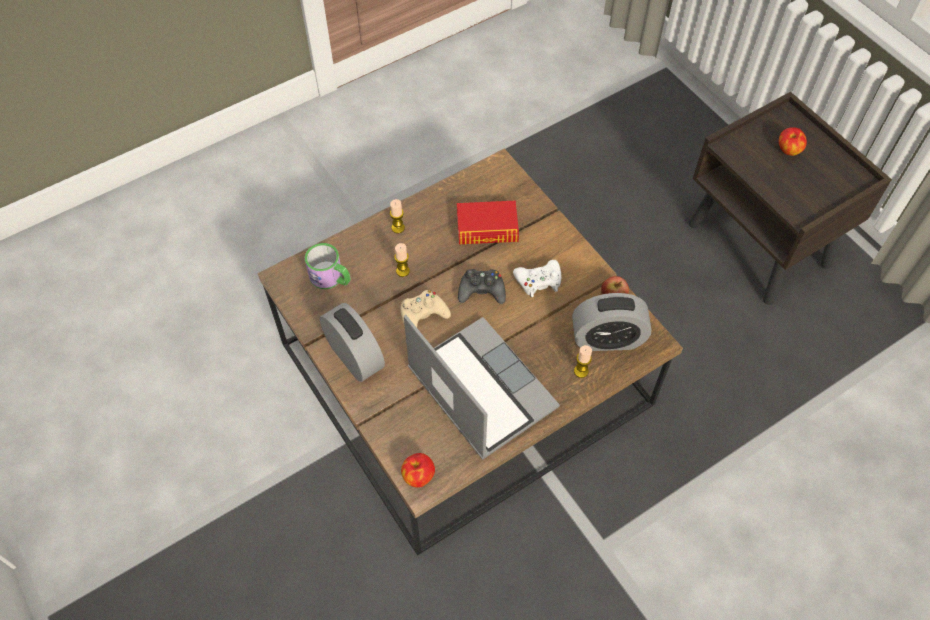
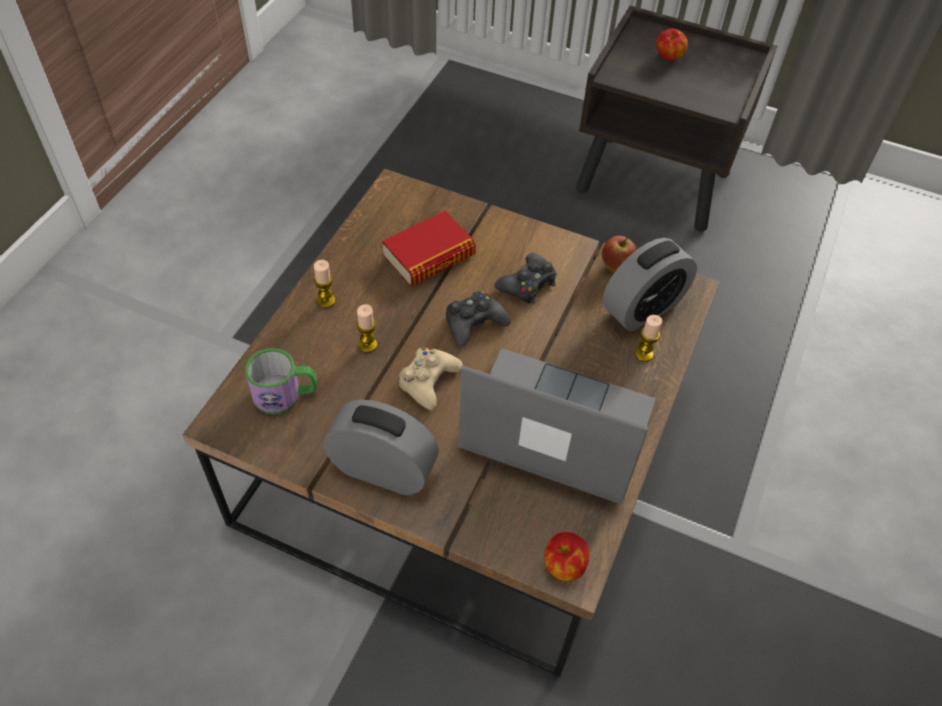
camera: 35 degrees left, 5 degrees down
(539, 281) = (527, 284): white game controller -> black game controller

